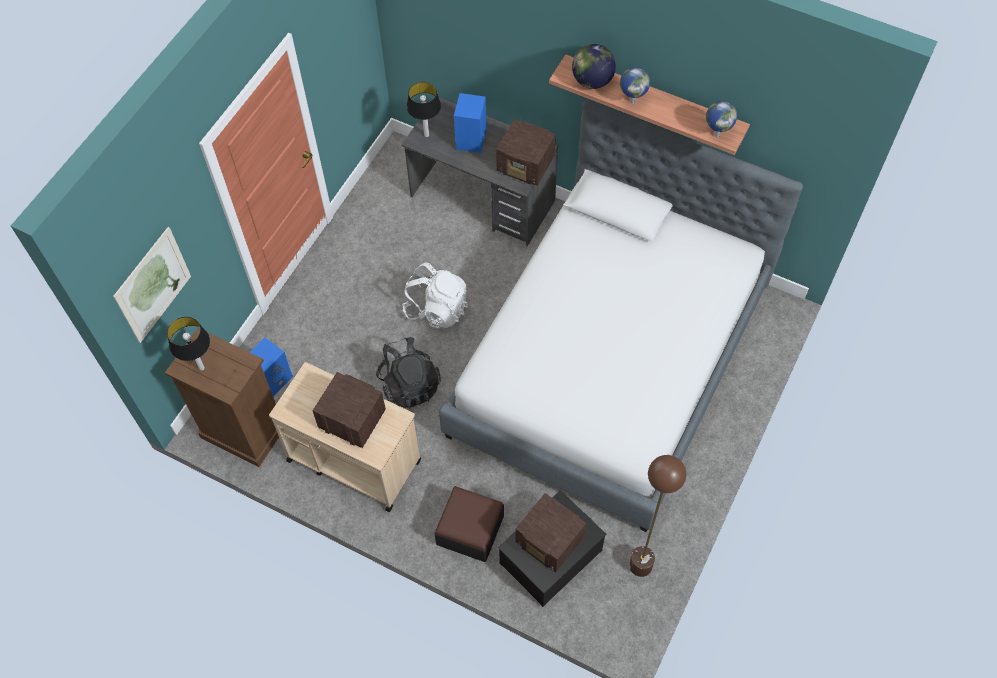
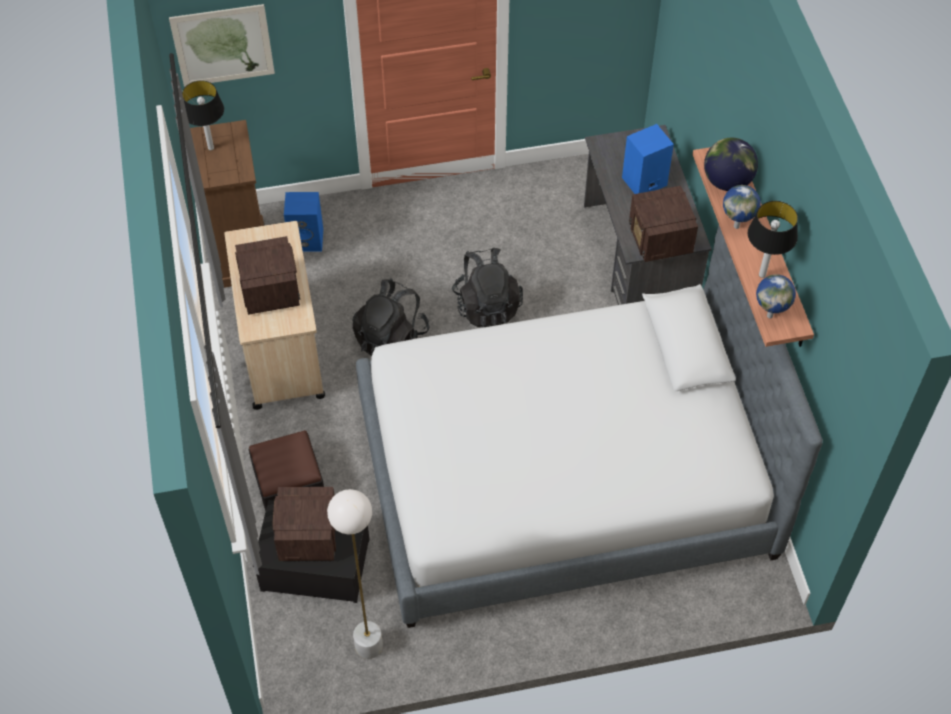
camera: 50 degrees right, 5 degrees down
(426, 135) = (614, 147): table lamp -> table lamp (761, 274)
(437, 309) = (487, 305): white backpack -> black backpack
(640, 565) = (369, 646): brown floor lamp -> white floor lamp

